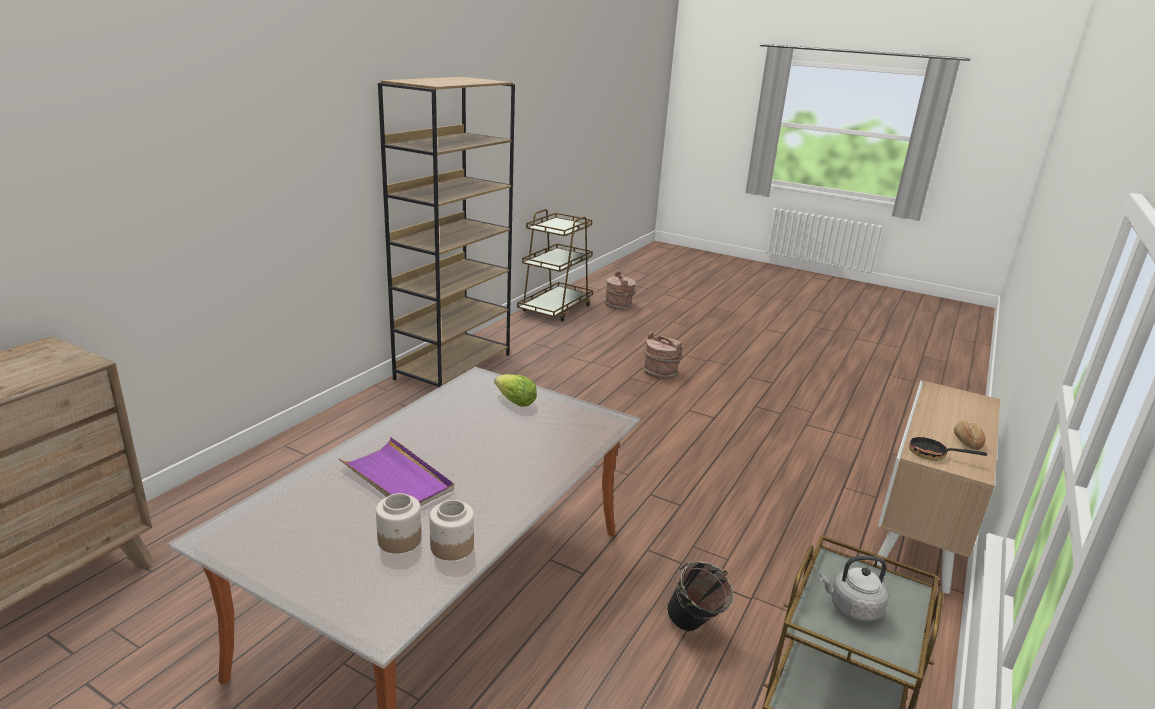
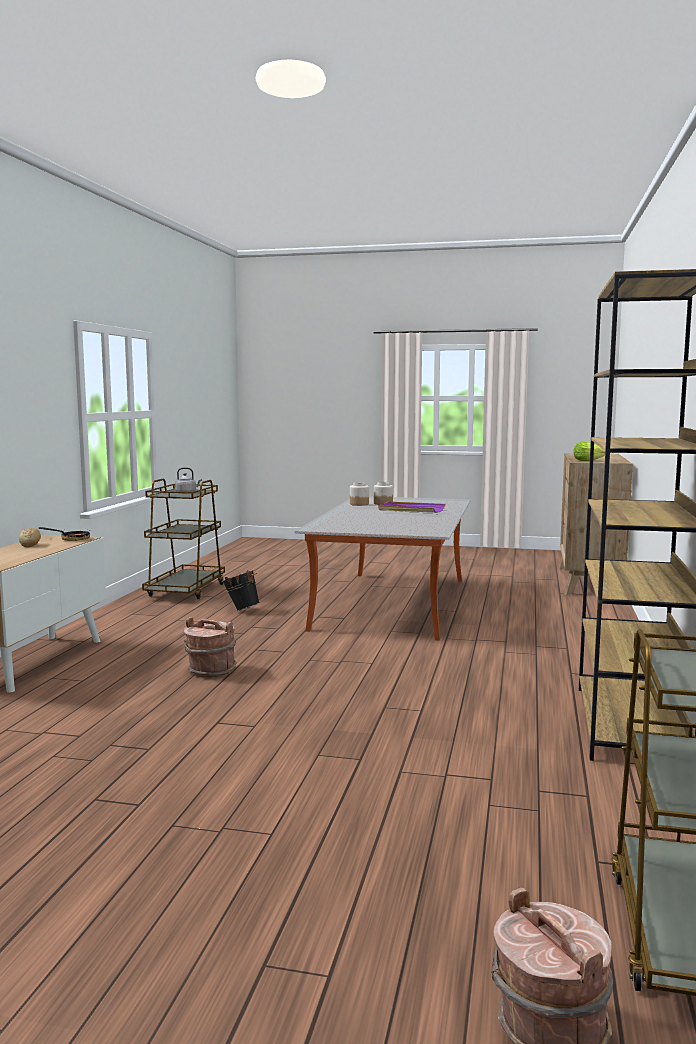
camera: 165 degrees right, 15 degrees down
(515, 402) = (389, 527): lettuce -> lettuce (587, 461)
(661, 373) = (311, 777): brown bucket -> brown bucket (211, 671)

